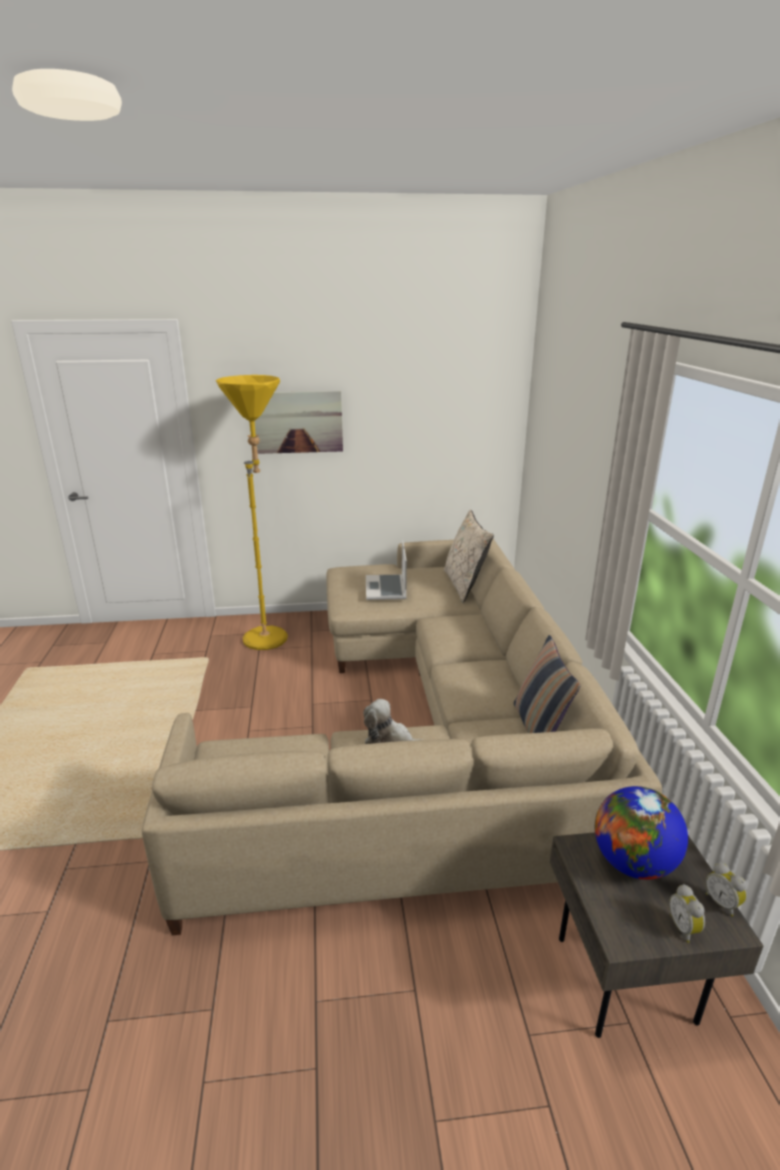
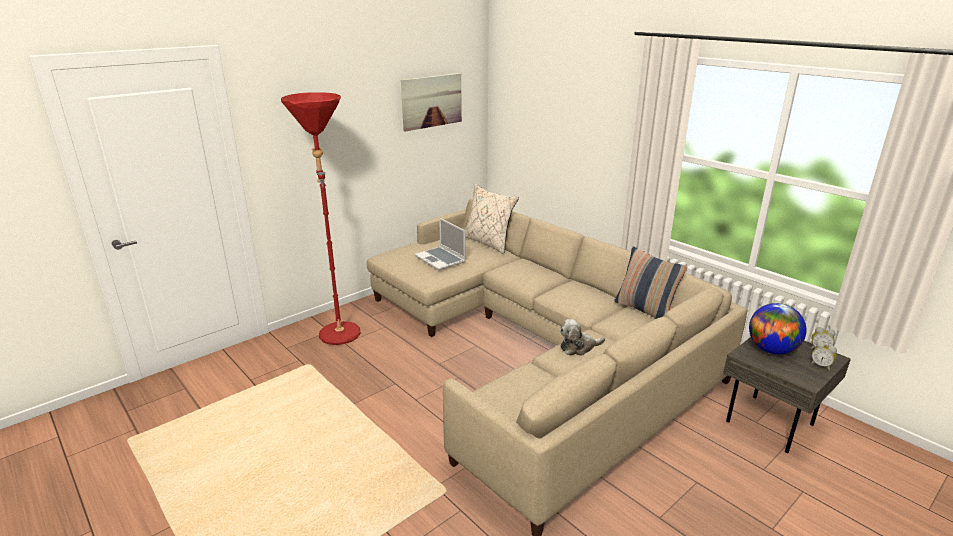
camera: 35 degrees left, 0 degrees up
(269, 634) = (338, 330): yellow floor lamp -> red floor lamp
(297, 422) = (330, 133): picture -> picture (432, 101)

